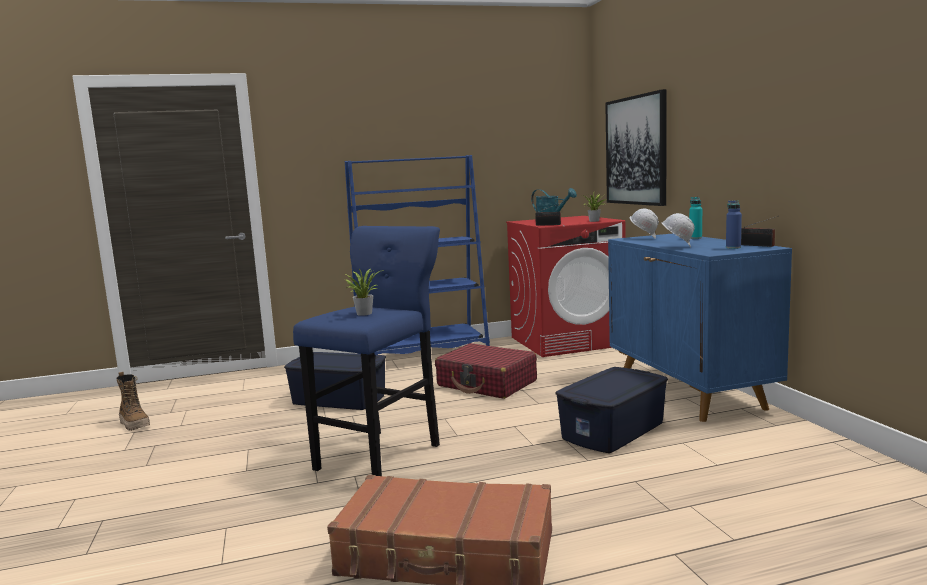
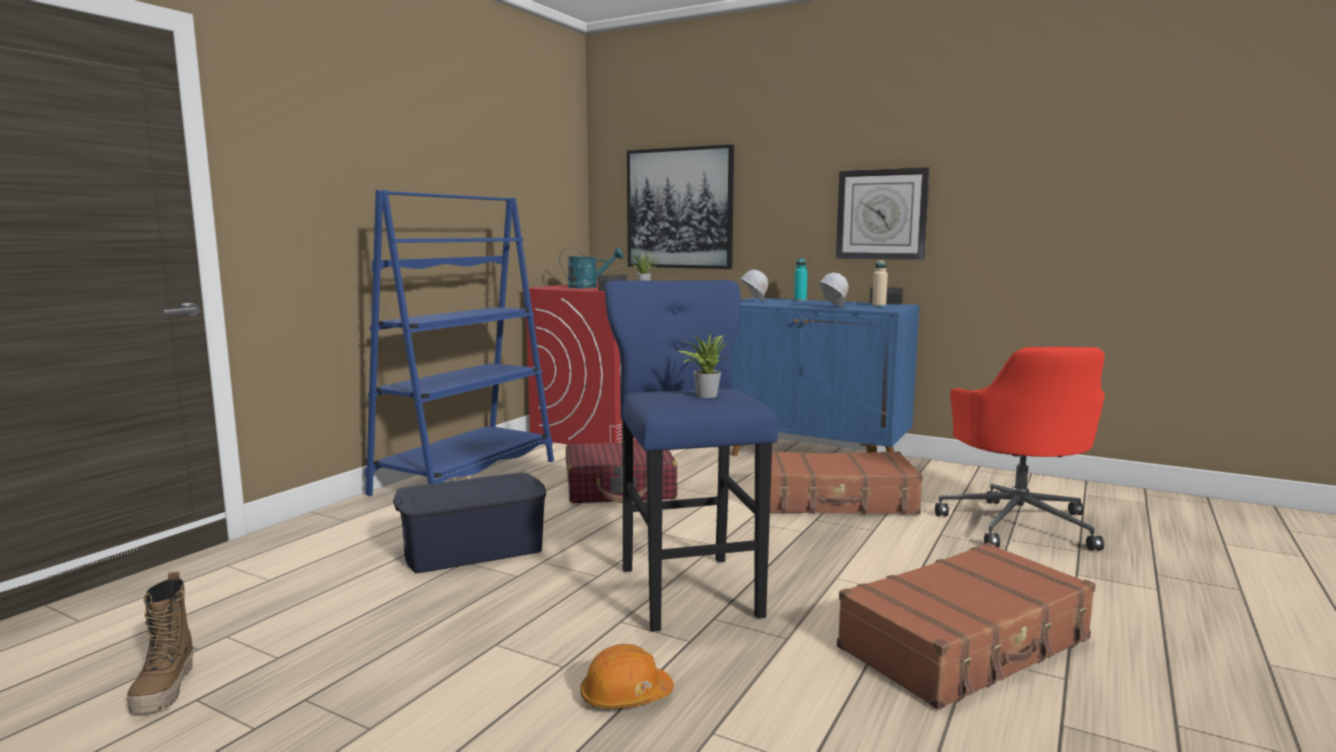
camera: 45 degrees left, 0 degrees up
(135, 425) = (165, 690): boot -> boot turned 75 degrees clockwise
(236, 494) = (625, 696): none -> orange hard hat
(614, 430) = (834, 501): blue storage box -> brown suitcase
(733, 248) = (879, 306): blue bottle -> beige bottle
(737, 497) = (1018, 523): none -> red office chair
(765, 150) = (882, 214): none -> wall clock

